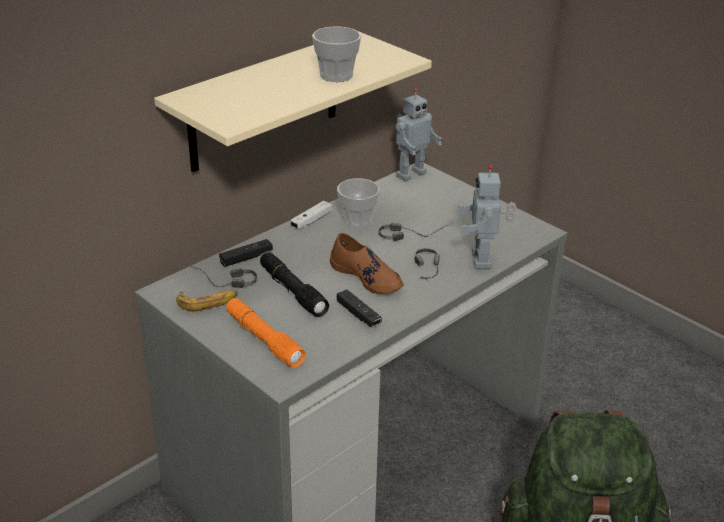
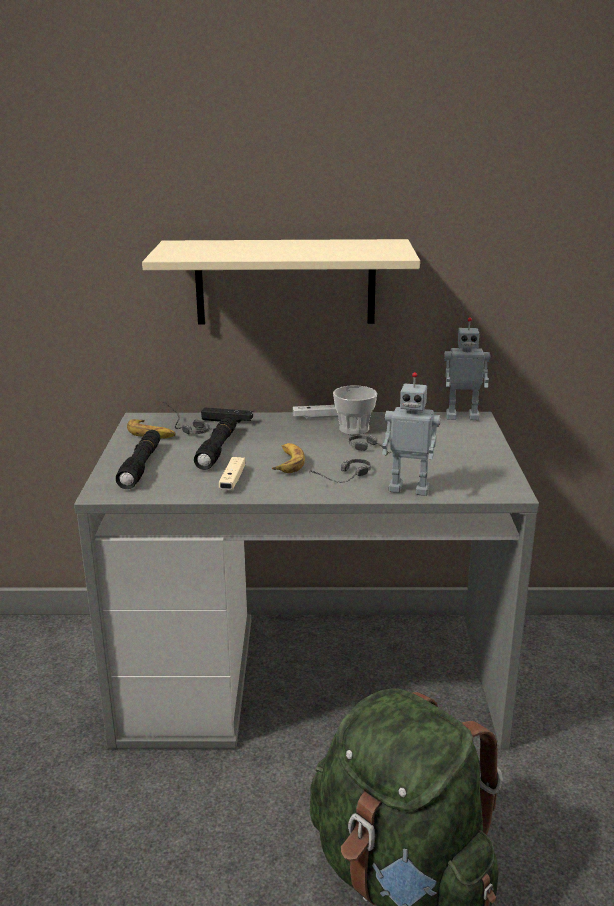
camera: 45 degrees right, 10 degrees down
(264, 339) = (141, 466): orange flashlight -> black flashlight
(336, 75) = (313, 252): cup -> none
(358, 314) = (232, 480): black game controller -> beige game controller
(367, 277) = (287, 462): brown shoe -> banana
(483, 259) = (409, 489): toy robot -> toy robot turned 120 degrees counterclockwise

